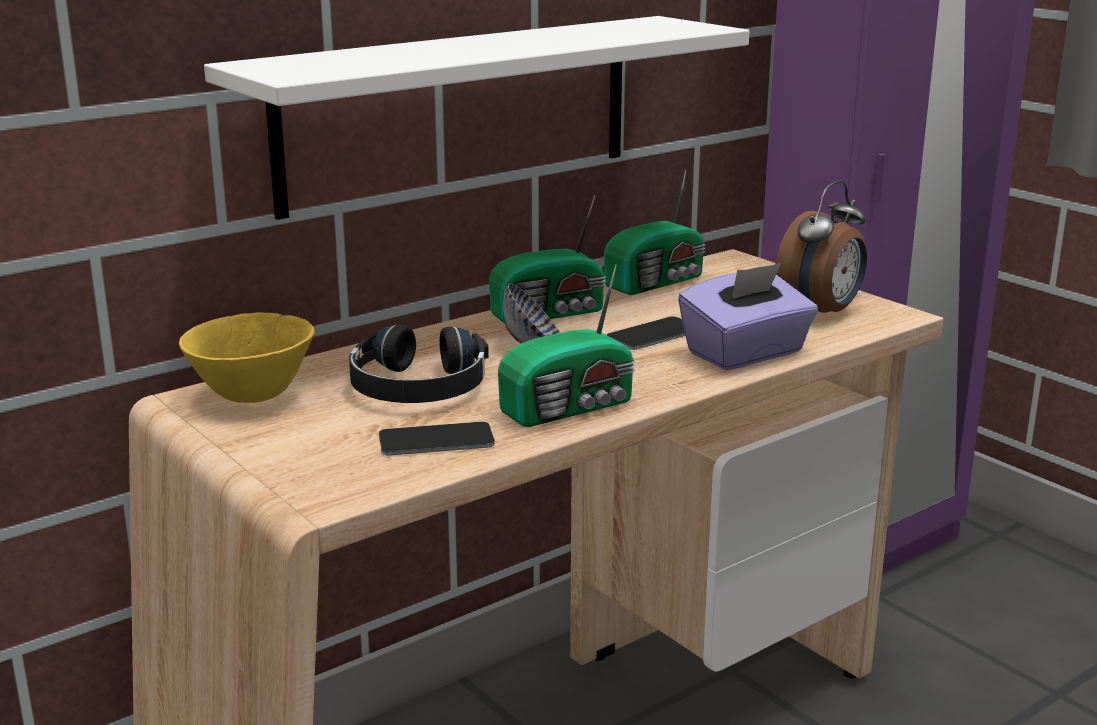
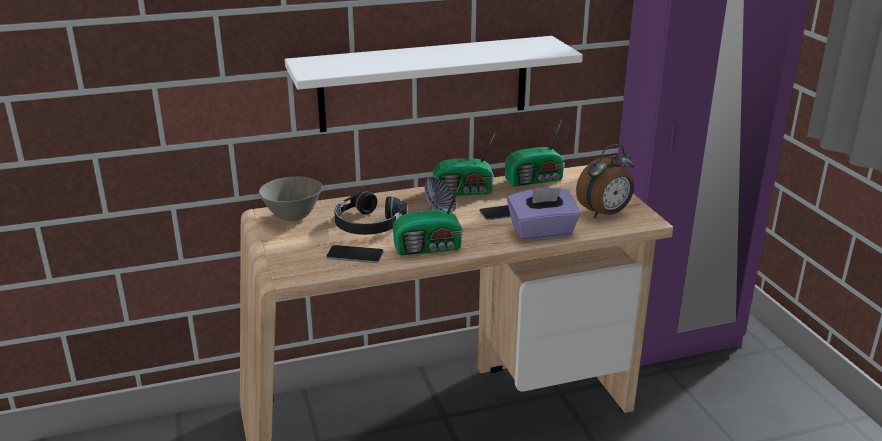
camera: 20 degrees right, 5 degrees up
(252, 397) = (292, 217): yellow bowl -> grey bowl

